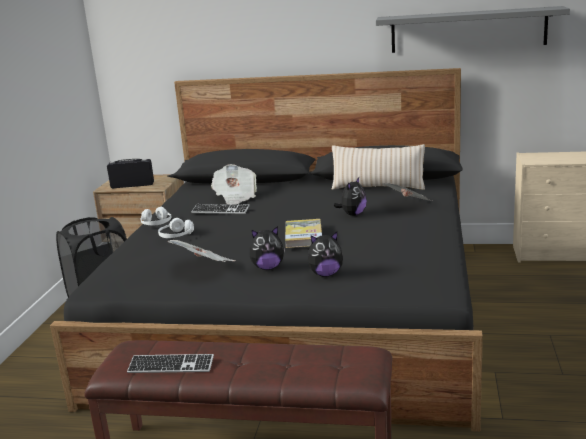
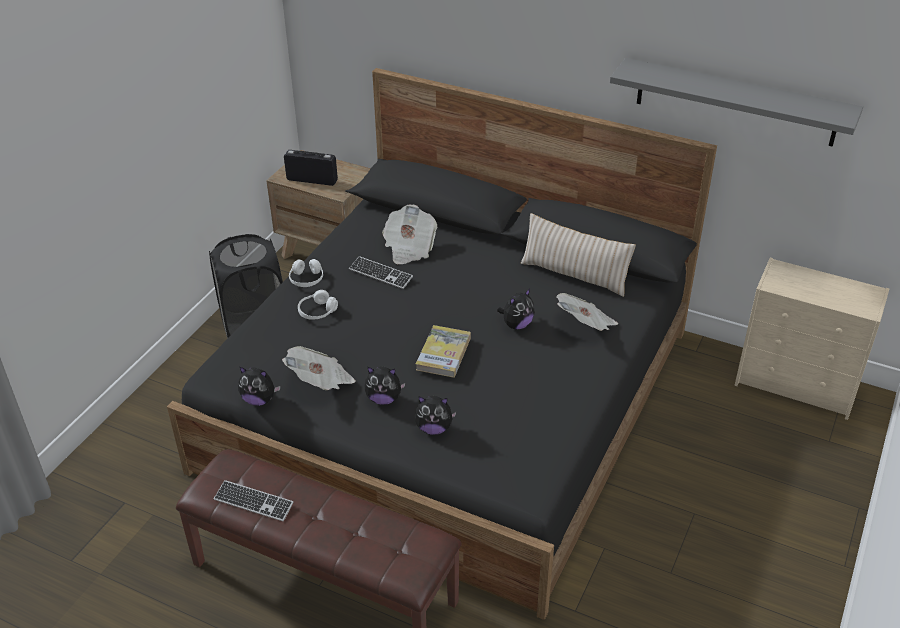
camera: 15 degrees right, 20 degrees up
(148, 290) = (259, 400): none -> plush toy

